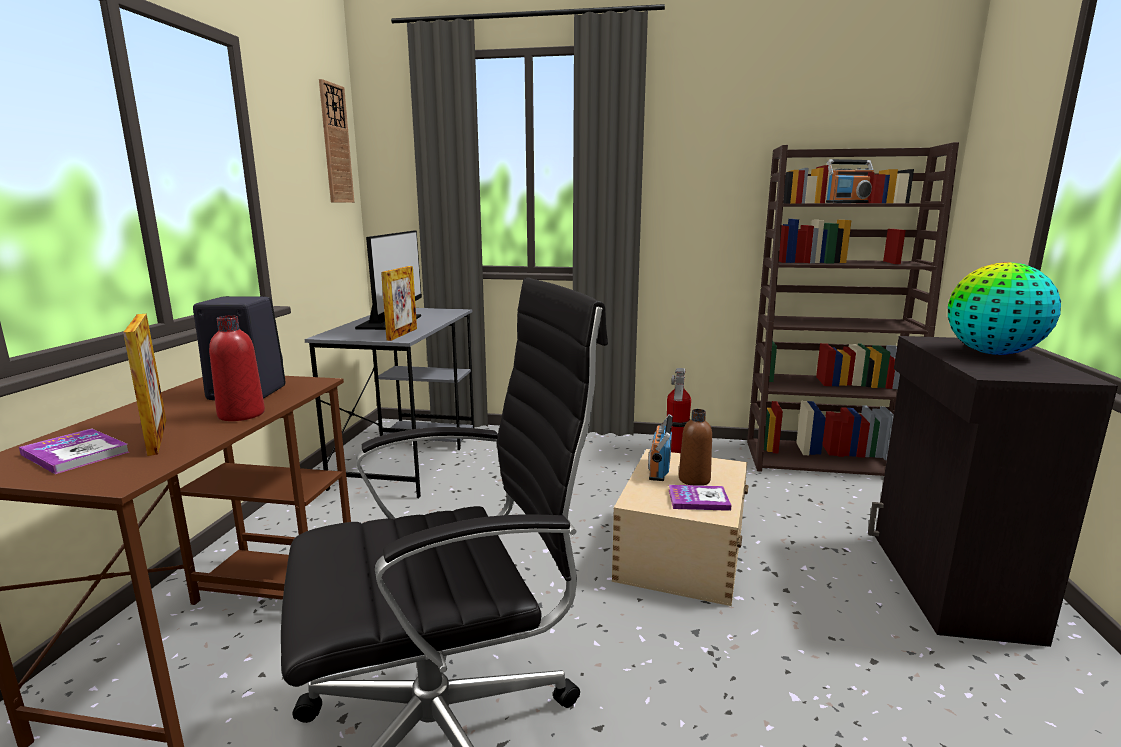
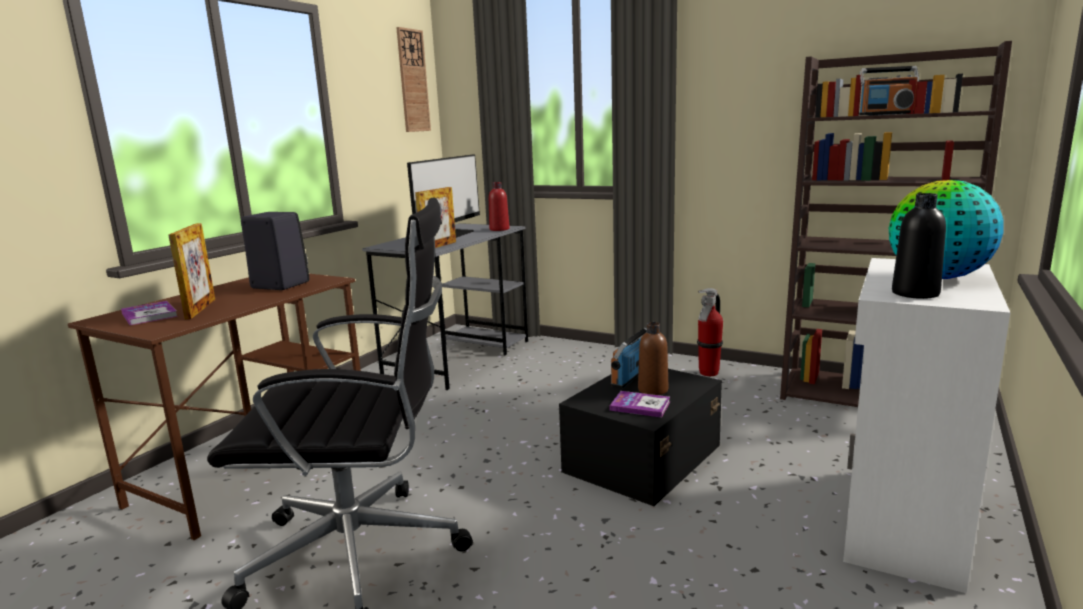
camera: 20 degrees right, 0 degrees up
(241, 414) = (262, 298): red bottle -> red bottle (499, 229)
(680, 552) = (641, 459): beige storage box -> black storage box
(947, 584) = (900, 523): black cabinet -> white cabinet
(1010, 370) = (915, 293): none -> black bottle

